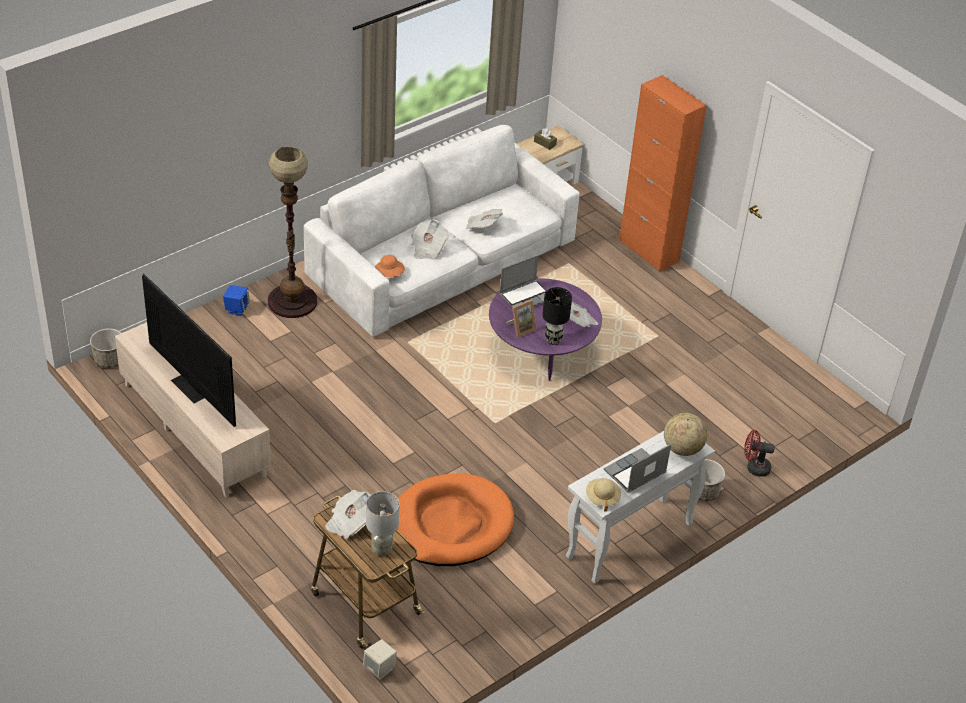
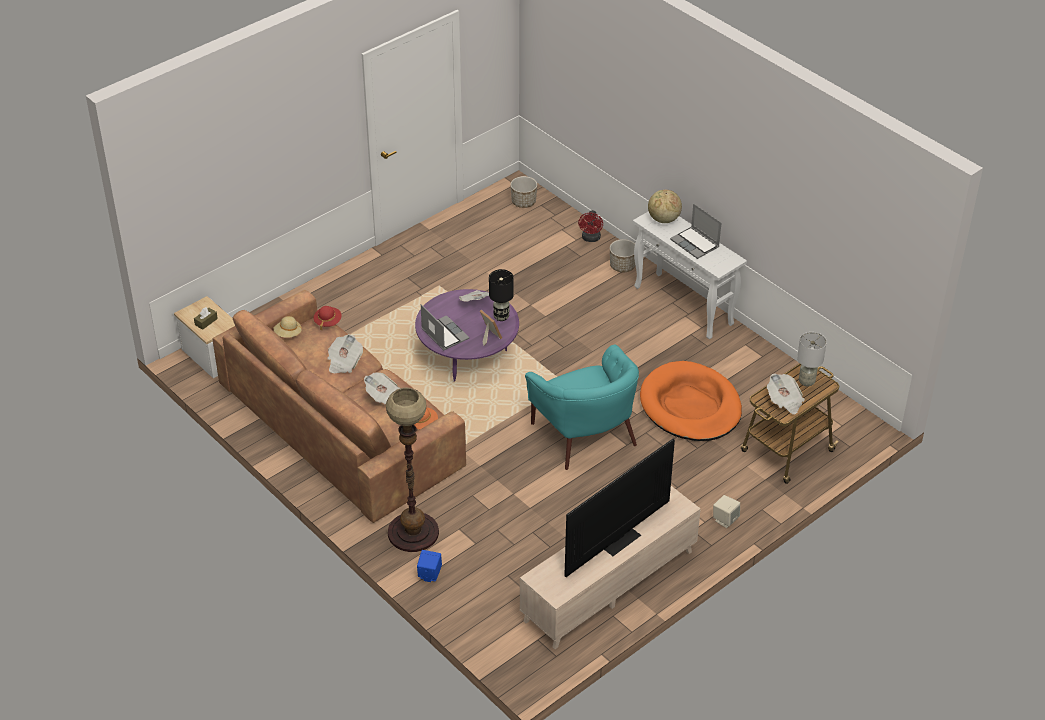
camera: 90 degrees left, 0 degrees up
(109, 360) = (519, 668): planter -> planter (523, 202)
(380, 669) = (849, 439): beige speaker -> beige speaker (725, 519)
(412, 432) = (585, 434): none -> turquoise armchair
(443, 261) = (341, 425): white sofa -> brown sofa
(543, 216) = (327, 322): none -> red hat
(602, 498) = (727, 260): beige hat -> beige hat (288, 333)
(649, 251) = (319, 288): orange cabinet -> none

